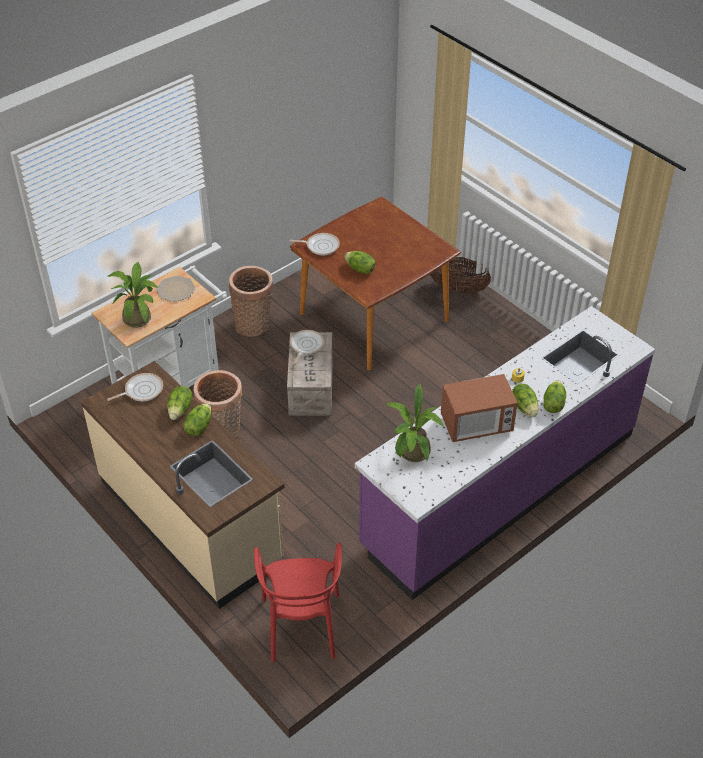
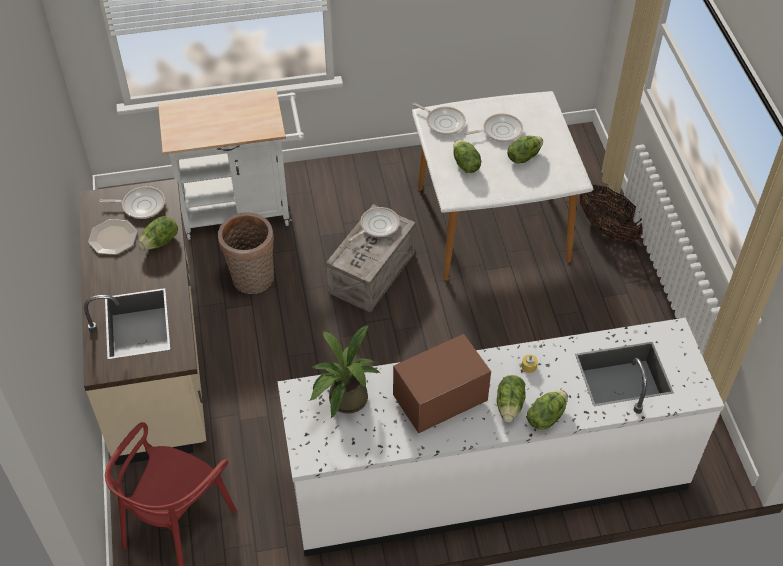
camera: 30 degrees right, 5 degrees up
(139, 317) = (197, 126): potted plant -> none
(176, 290) = (253, 112): plate -> plate (113, 238)
(198, 427) = (163, 268): lettuce -> lettuce (523, 156)
(254, 324) = (364, 180): basket -> none
(366, 237) = (499, 131): none -> frying pan
(373, 318) = (491, 224): brown dining table -> white dining table
(476, 425) = (439, 400): microwave -> microwave turned 135 degrees clockwise
(499, 488) = (487, 479): purple counter -> white counter

